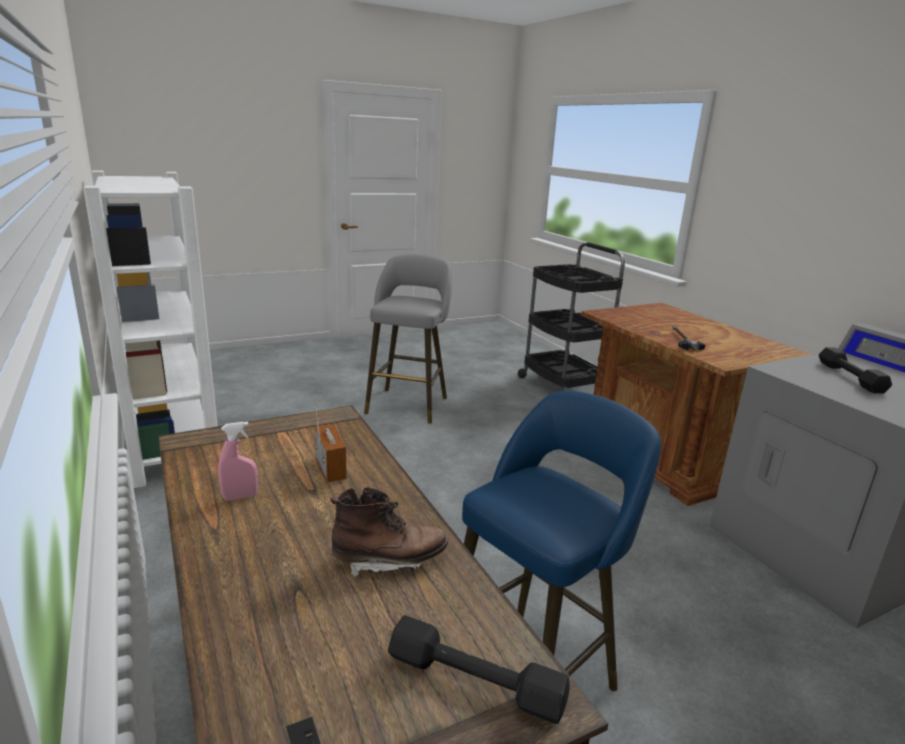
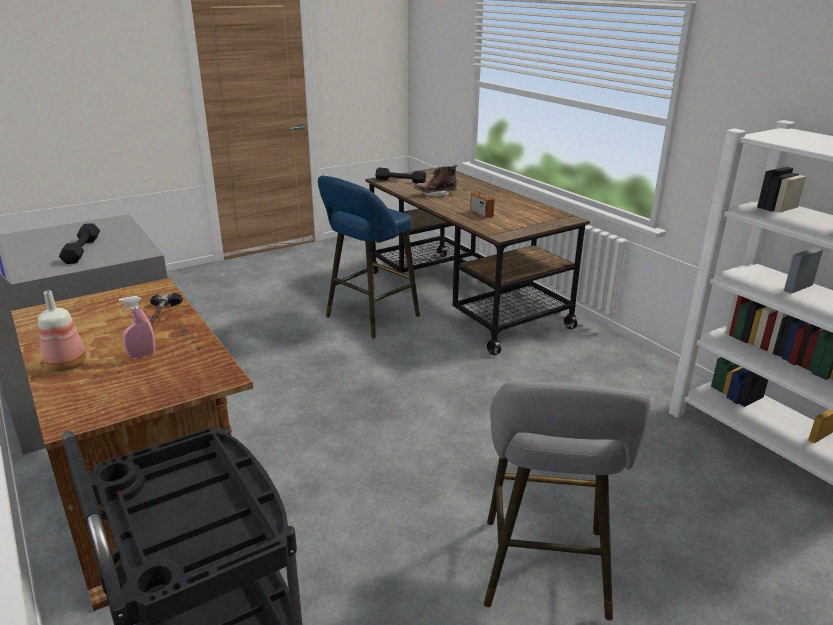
camera: 175 degrees right, 5 degrees up
(240, 497) = (511, 204): pink spray bottle -> pink spray bottle (142, 355)
(701, 323) = (68, 364): none -> bottle

